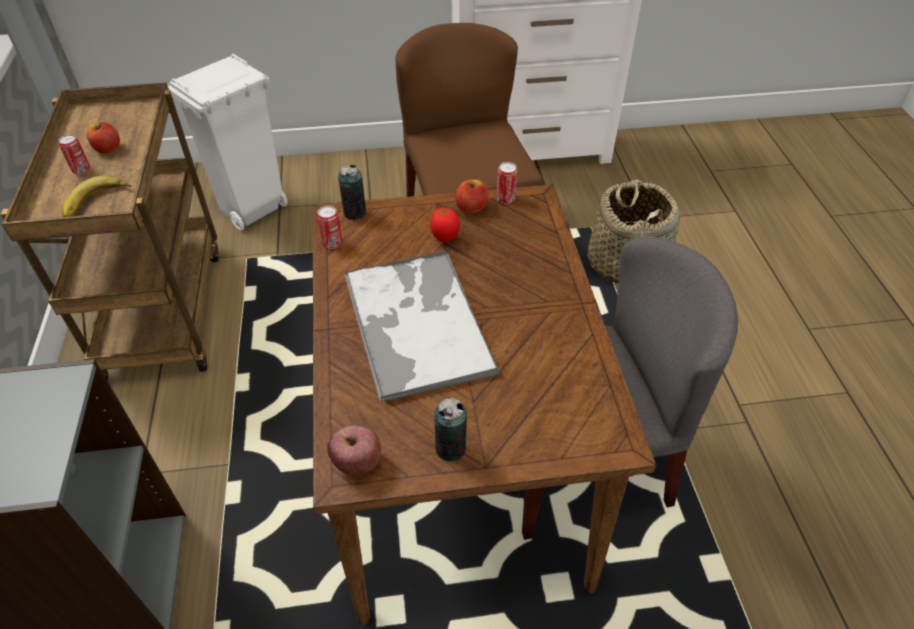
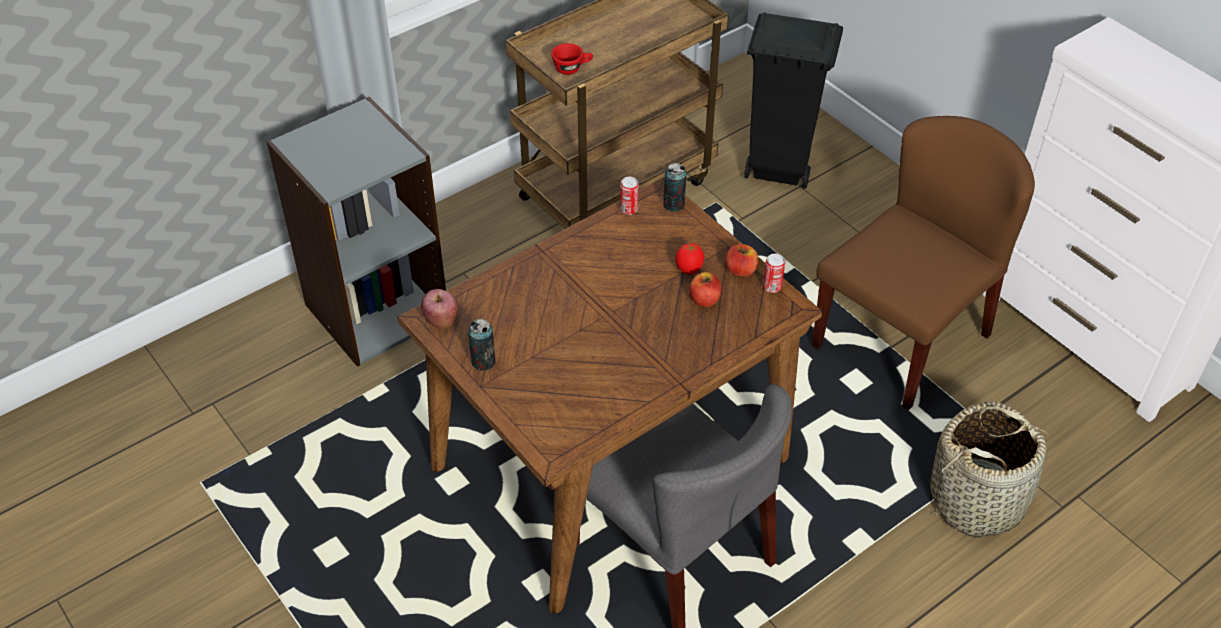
camera: 60 degrees right, 0 degrees up
(81, 170) = (598, 38): can -> none
(97, 203) = (572, 68): banana -> red cup
(108, 149) = (633, 35): apple -> apple (704, 299)
(251, 210) = (777, 170): white trash can -> black trash can
(416, 322) = (584, 294): tray -> none

